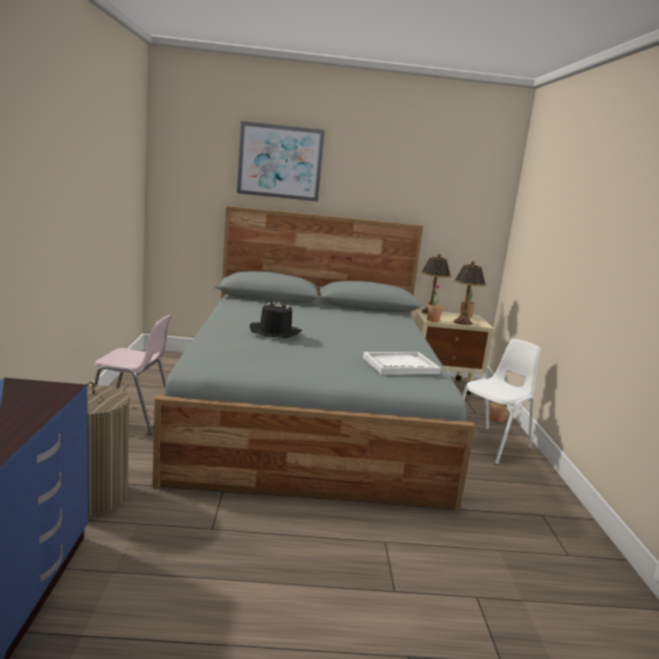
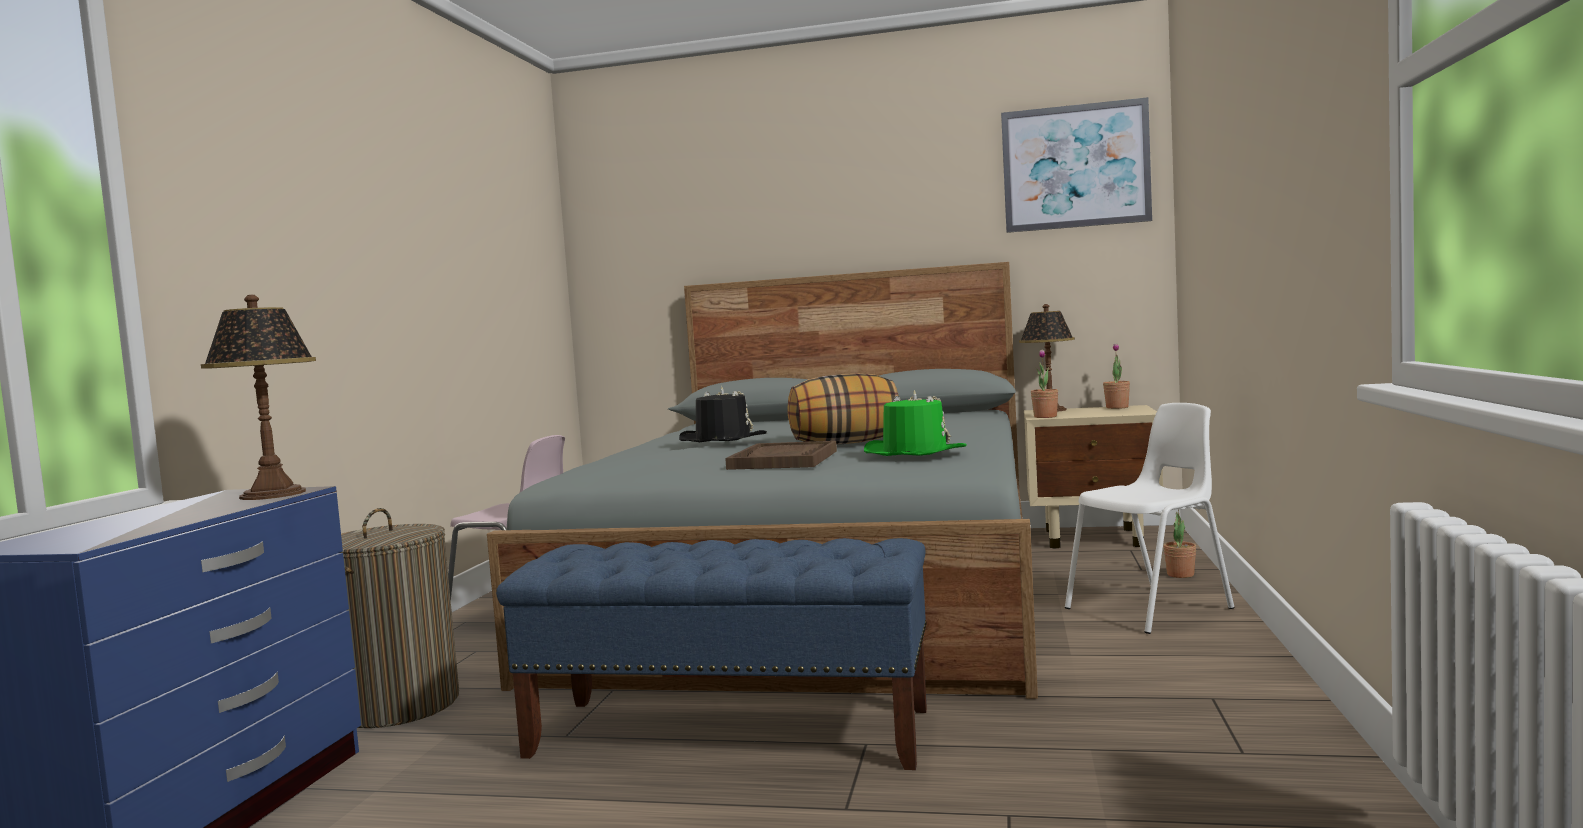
camera: 15 degrees right, 10 degrees down
(280, 162) = (760, 203): picture -> picture (1075, 166)
(308, 530) = (731, 732): none -> blue bench
(327, 361) = (784, 460): none -> brown tray
(346, 343) = (845, 444): none -> pillow
(400, 365) = (914, 452): white tray -> green hat
(463, 322) = (1103, 413): table lamp -> table lamp (274, 494)

